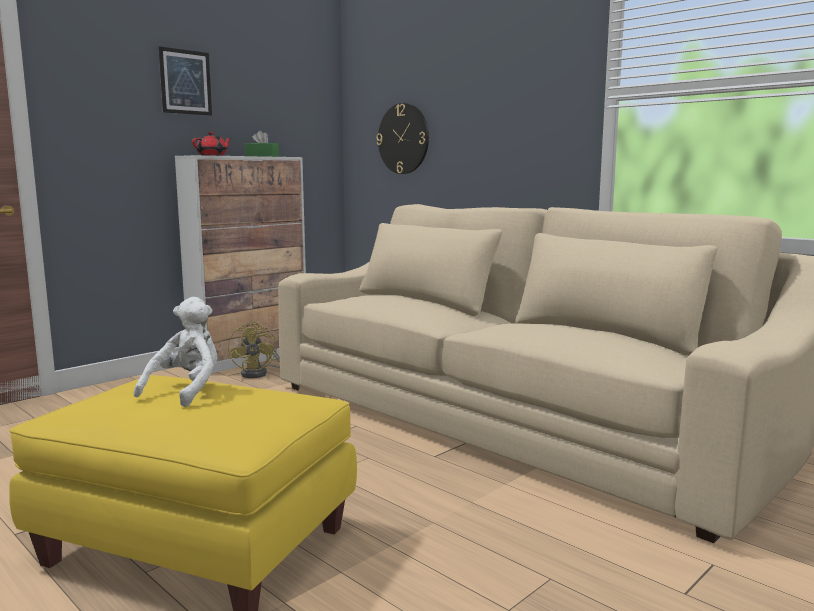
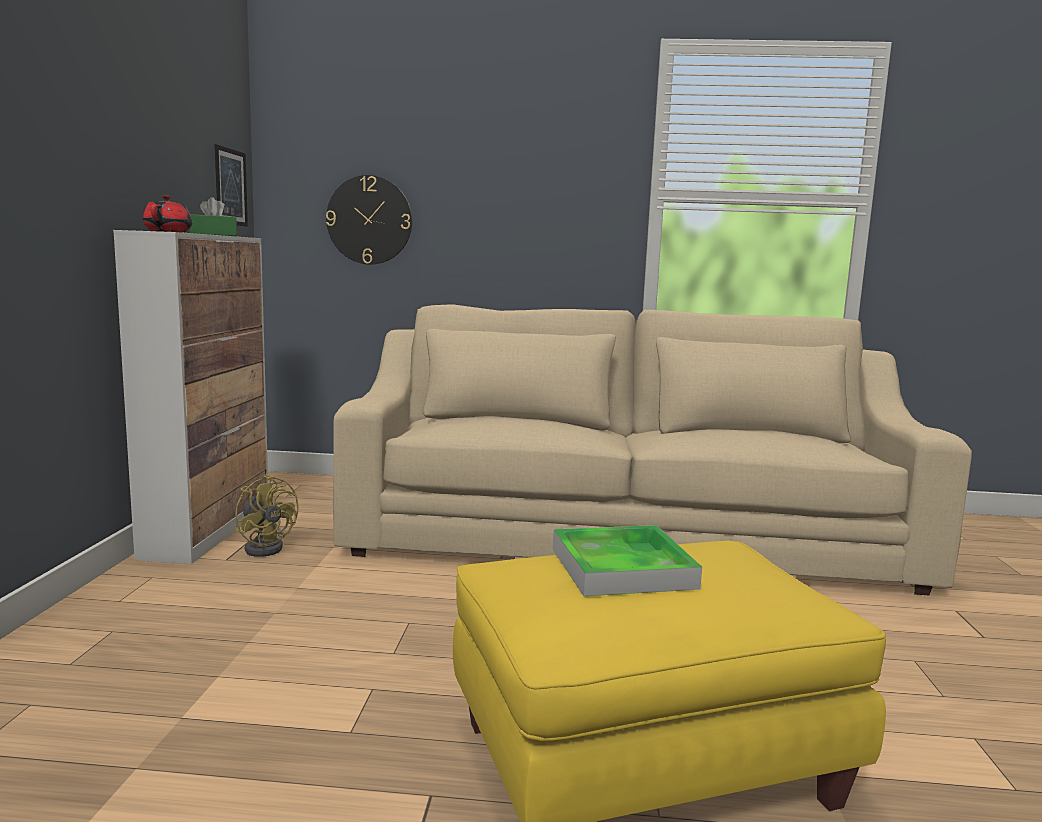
camera: 40 degrees left, 0 degrees up
(185, 82) = (115, 112): picture -> picture (230, 187)
(187, 390) = (622, 568): white plush toy -> tray

